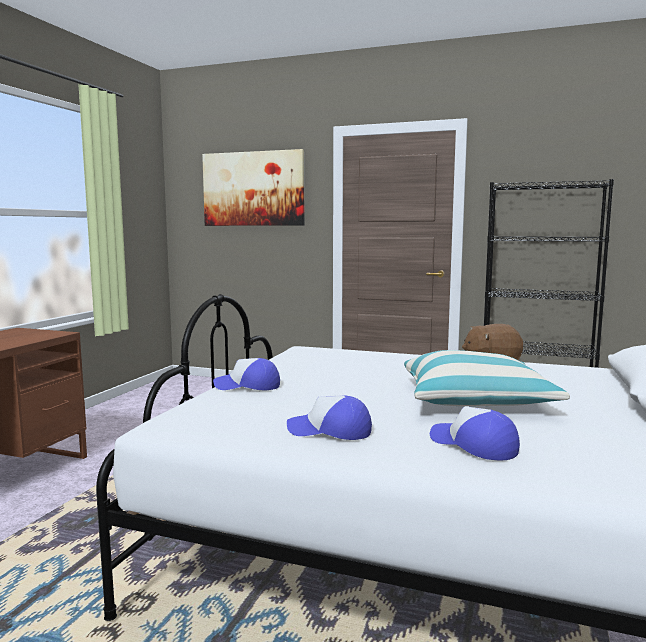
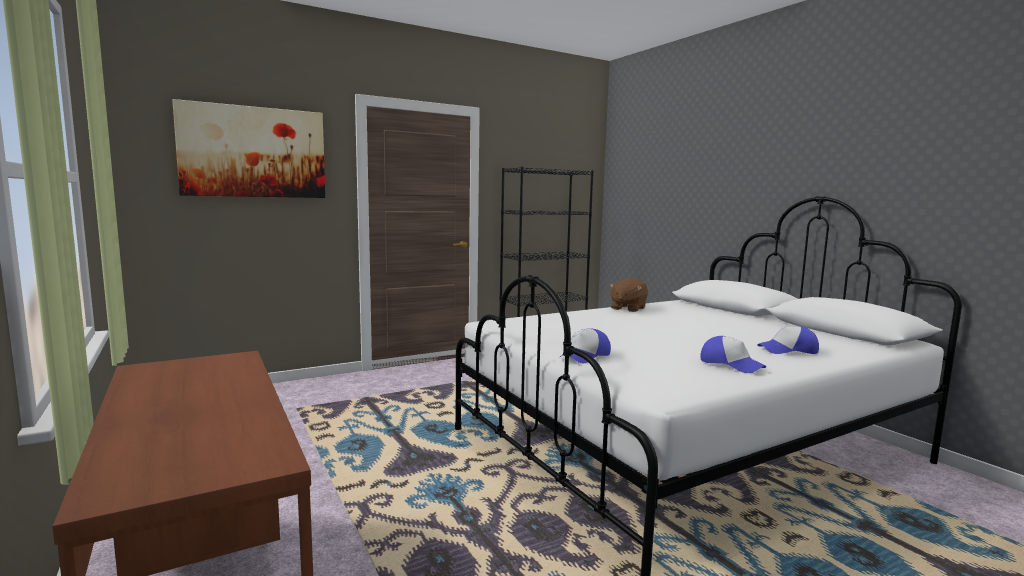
camera: 50 degrees left, 0 degrees up
(330, 431) = (731, 364): cap -> cap turned 90 degrees counterclockwise
(474, 400) = (703, 330): pillow -> none

